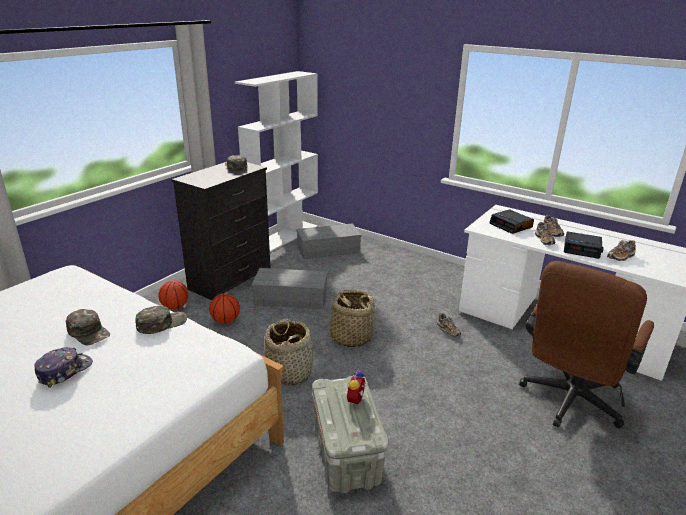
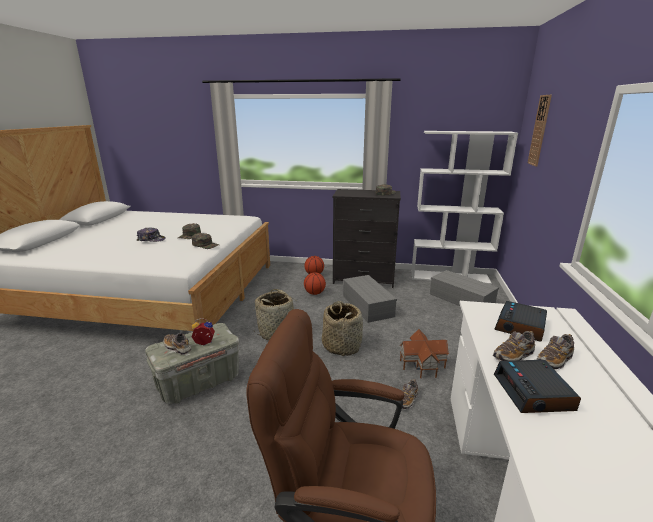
camera: 65 degrees right, 5 degrees down
(348, 71) = (539, 130): none -> wall clock
(409, 306) = (423, 364): none -> toy house
(620, 257) = (566, 441): shoe -> shoe (177, 348)

